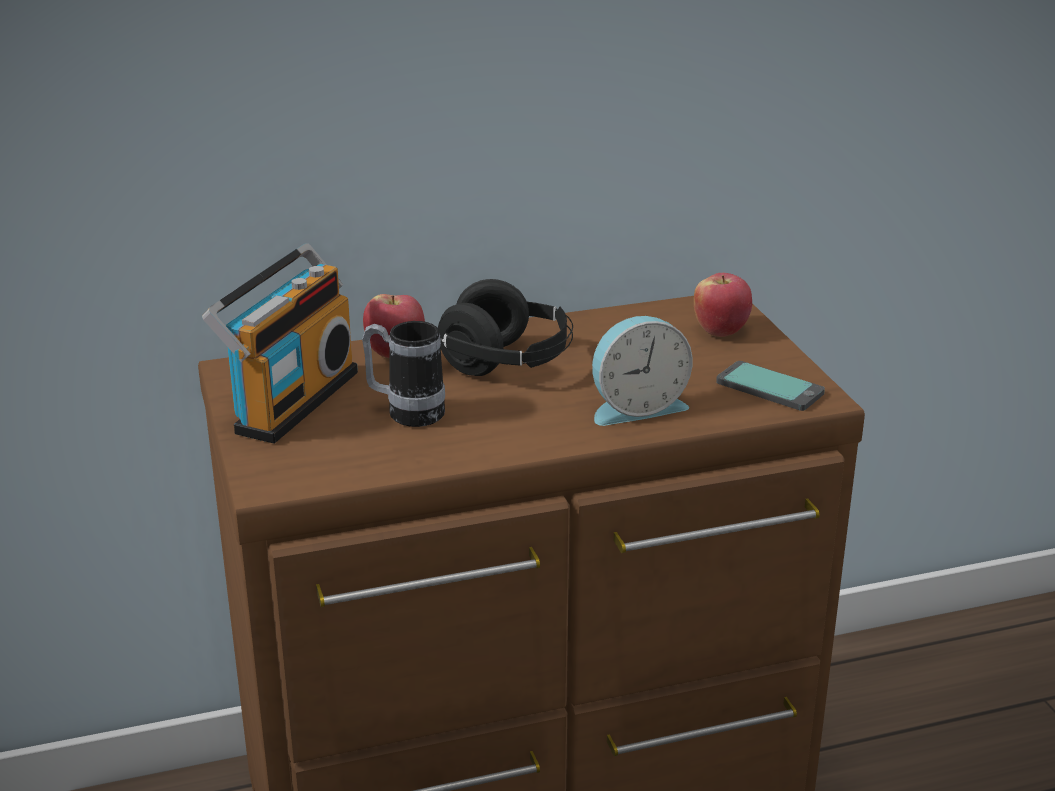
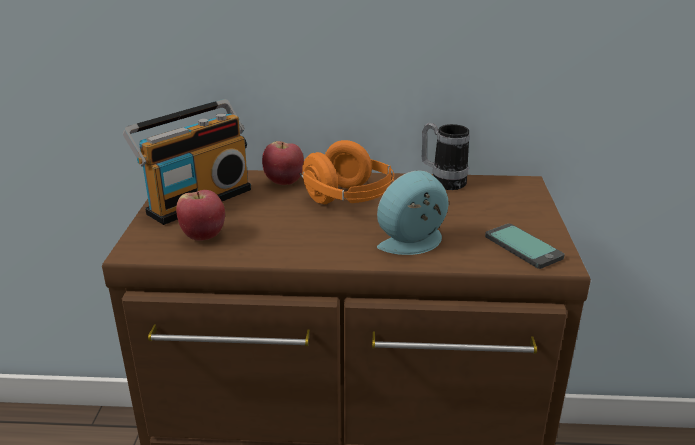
camera: 20 degrees right, 0 degrees up
(406, 413) = (259, 220): mug -> mug (442, 181)
(508, 364) = (349, 199): black headphones -> orange headphones
(636, 407) = (415, 243): alarm clock -> alarm clock turned 150 degrees clockwise
(720, 331) = (510, 201): apple -> apple (203, 236)

